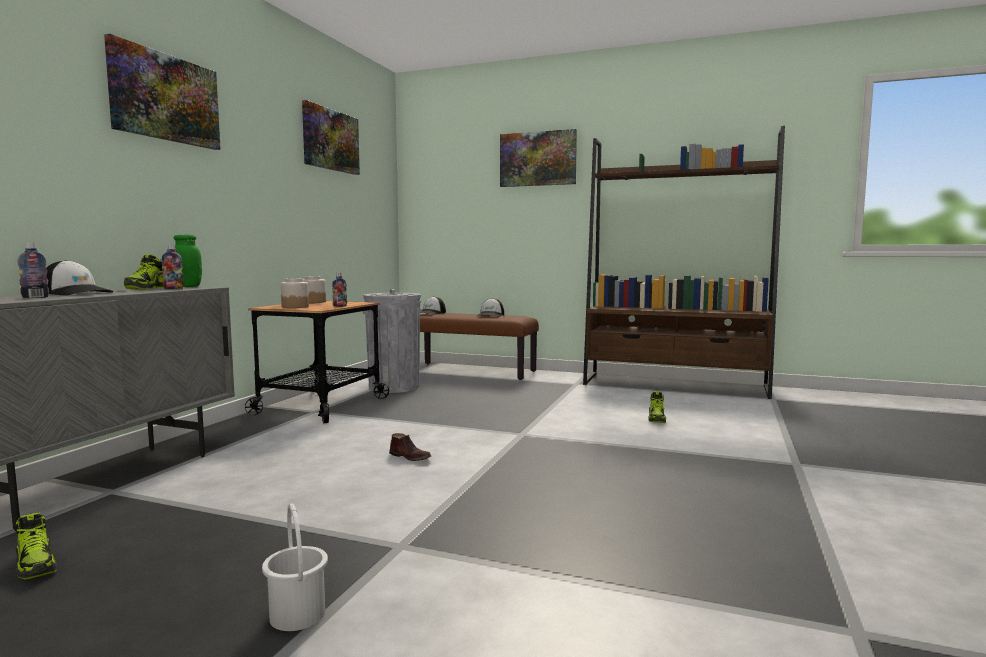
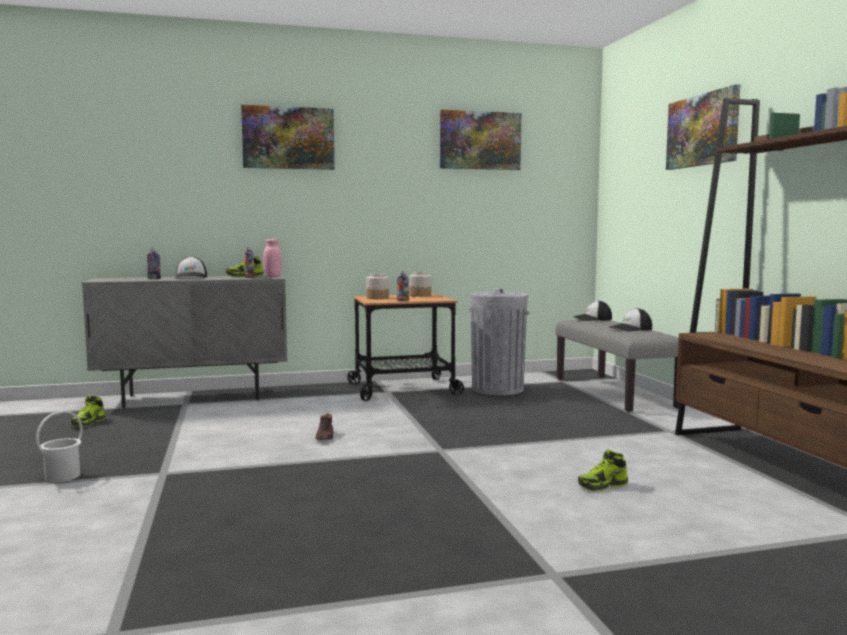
camera: 55 degrees right, 0 degrees up
(187, 286) = (272, 276): green jar -> pink jar
(471, 371) = (614, 392): brown bench -> grey bench

